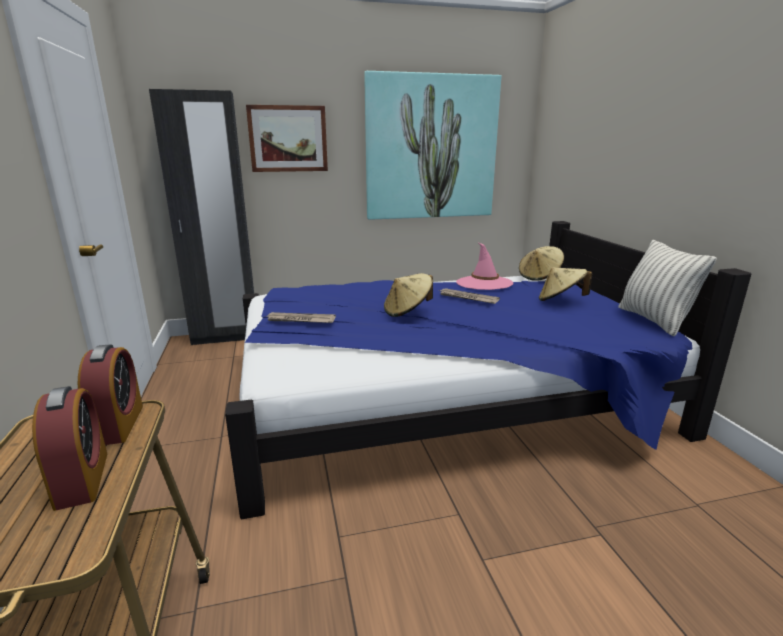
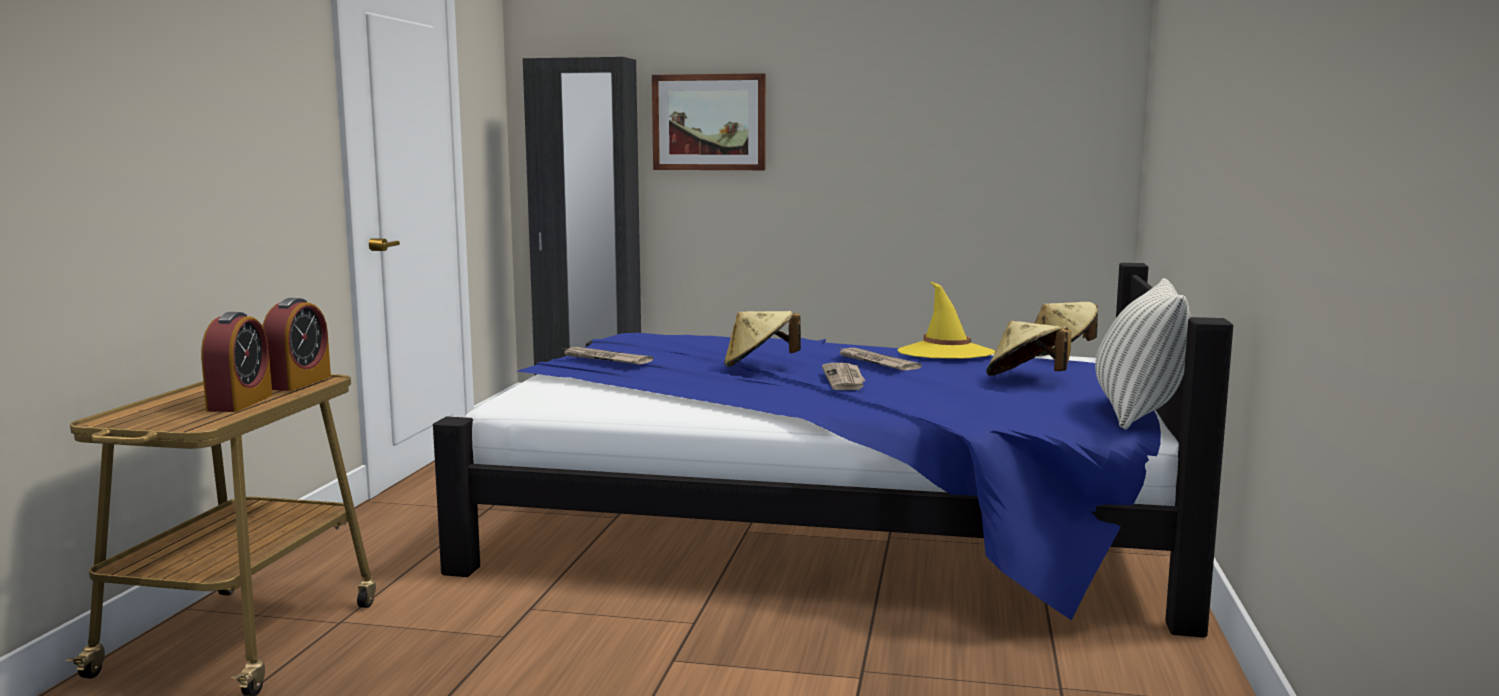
camera: 25 degrees right, 10 degrees down
(430, 148) = (940, 137): picture -> none
(478, 317) = (845, 379): none -> newspaper
(484, 283) = (945, 353): pink hat -> yellow hat

